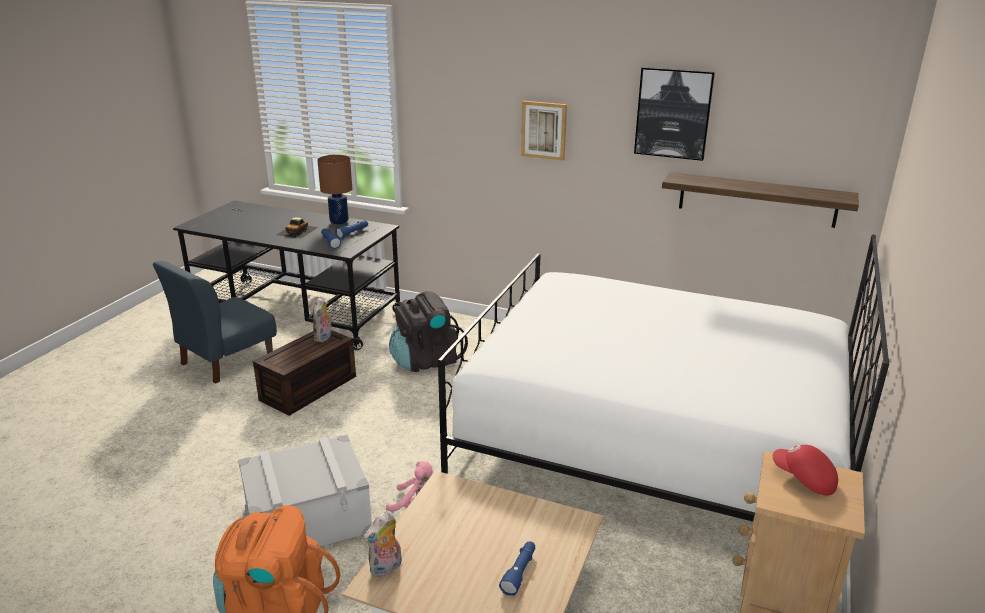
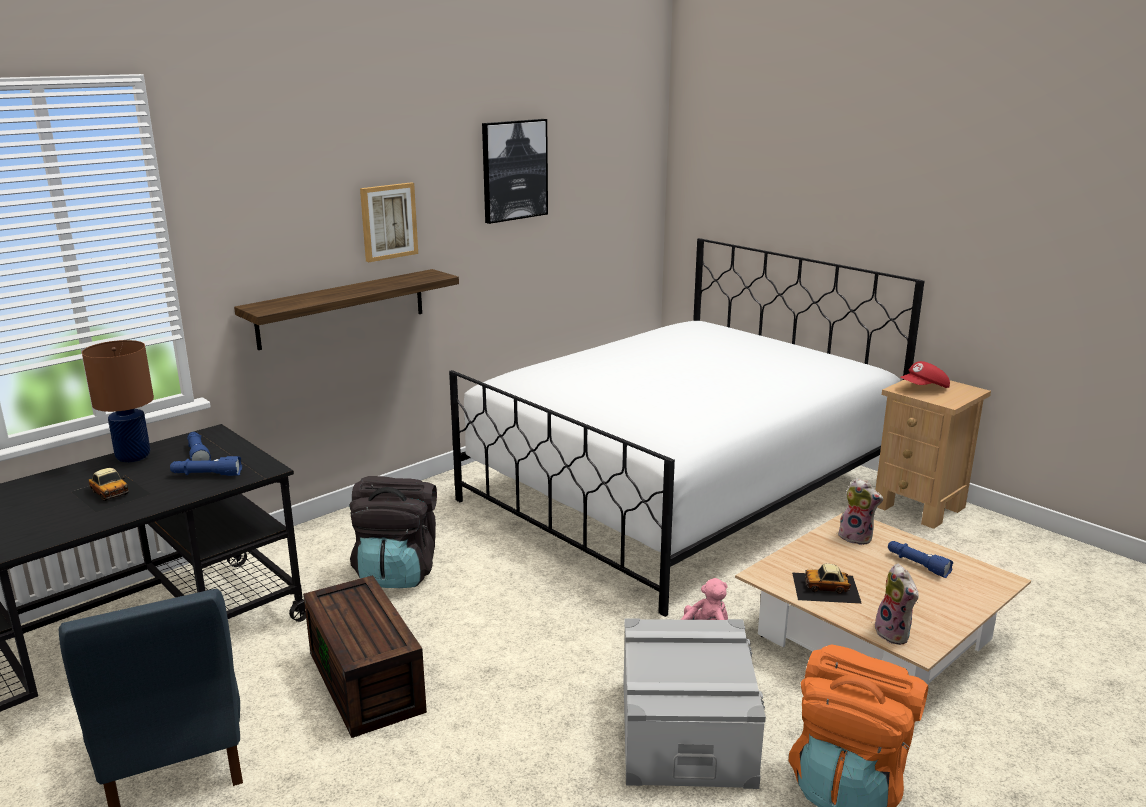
camera: 65 degrees left, 5 degrees down
(324, 338) = (341, 598): plush toy -> plush toy (857, 537)
(442, 520) = (826, 587): none -> toy car
(757, 199) = (587, 242): shelf -> shelf (342, 308)

